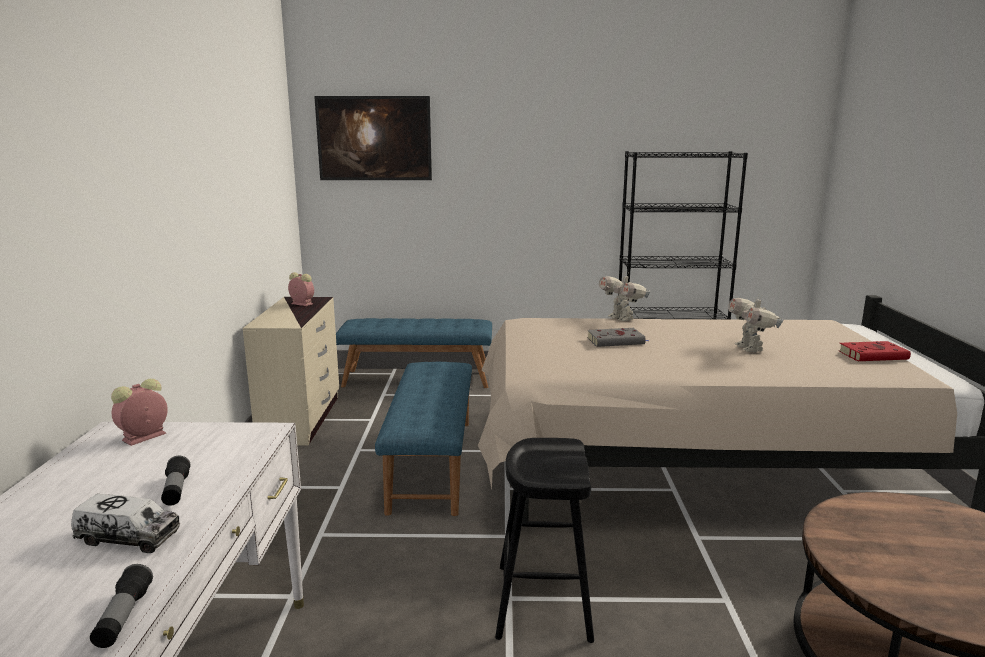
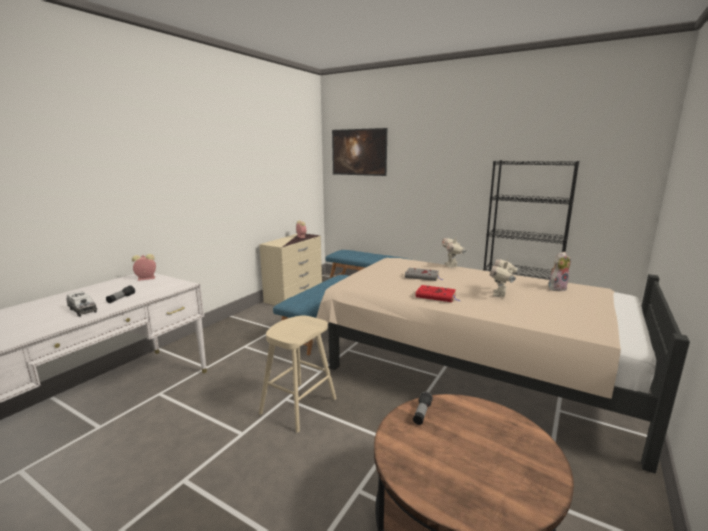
camera: 30 degrees right, 0 degrees up
(123, 618) = (38, 333): flashlight -> flashlight (422, 413)
(543, 602) = (298, 406): black stool -> beige stool
(788, 329) = (557, 288): none -> plush toy
(874, 355) = (590, 315): red book -> red book (437, 296)

